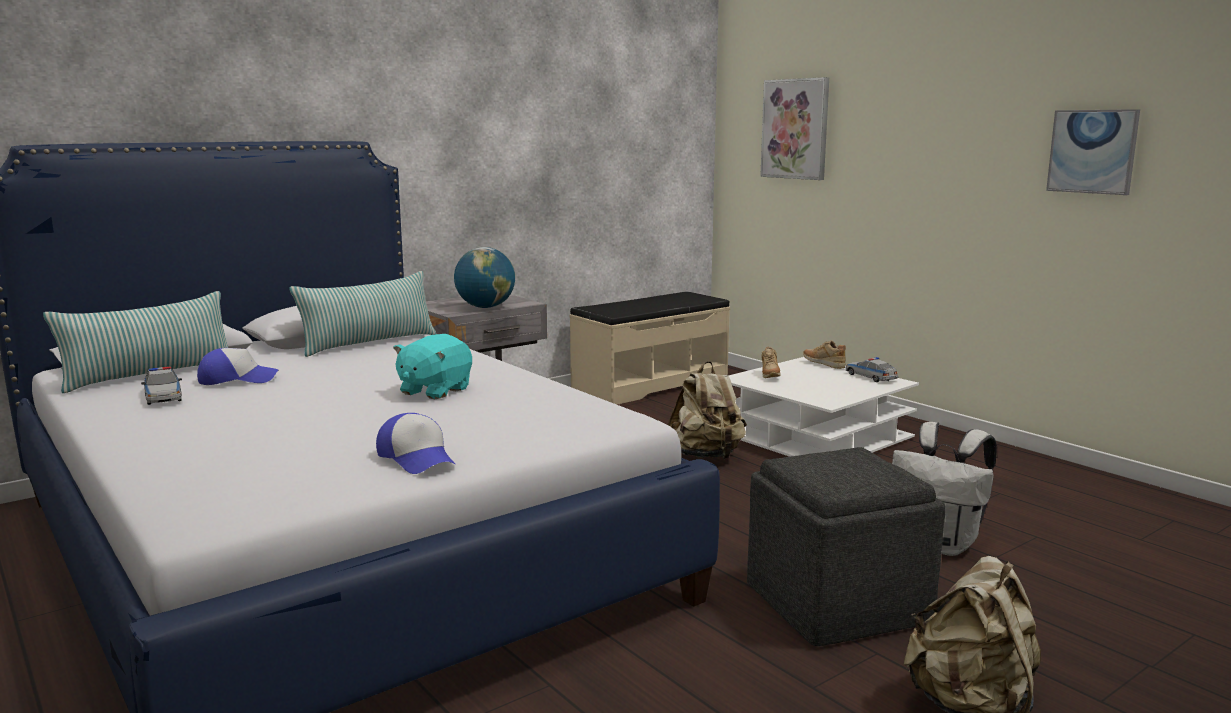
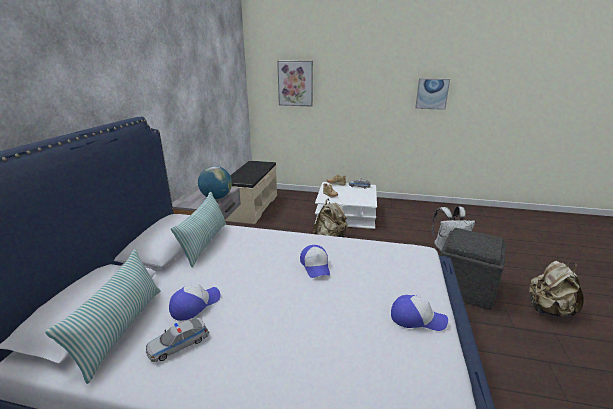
camera: 40 degrees left, 10 degrees up
(163, 396) = (178, 344): toy car -> toy car turned 120 degrees clockwise
(434, 391) = (315, 266): turquoise plush toy -> cap

